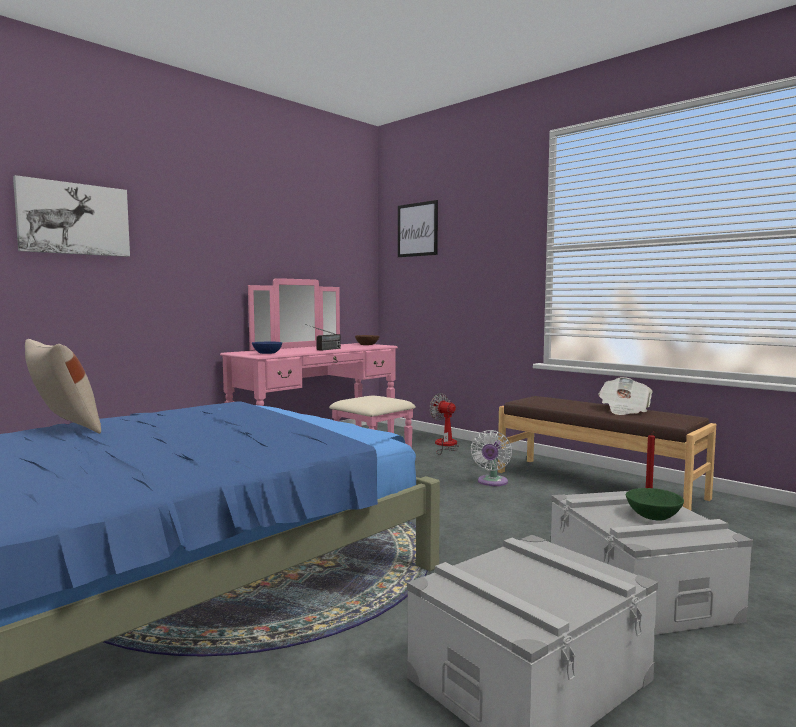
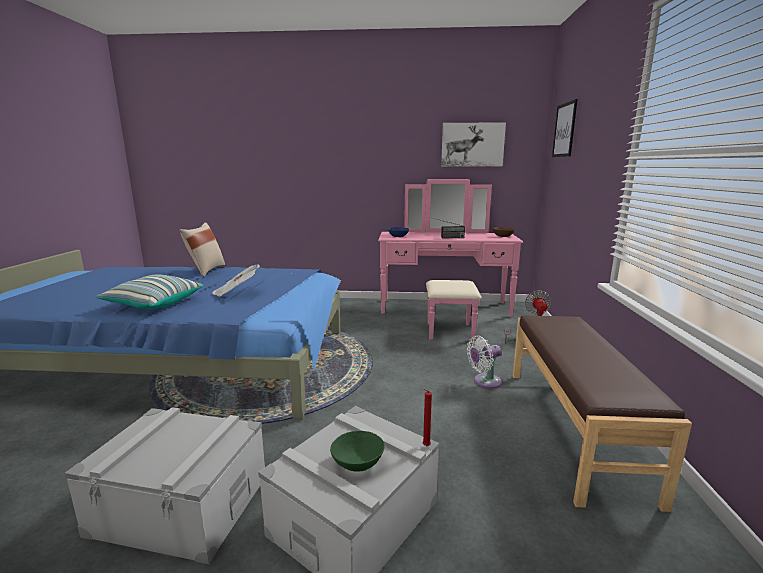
camera: 50 degrees right, 10 degrees up
(74, 219) = (293, 146): picture -> picture (472, 145)
(174, 466) = (153, 304): none -> pillow
(624, 410) = (601, 362): newspaper -> newspaper (236, 292)

